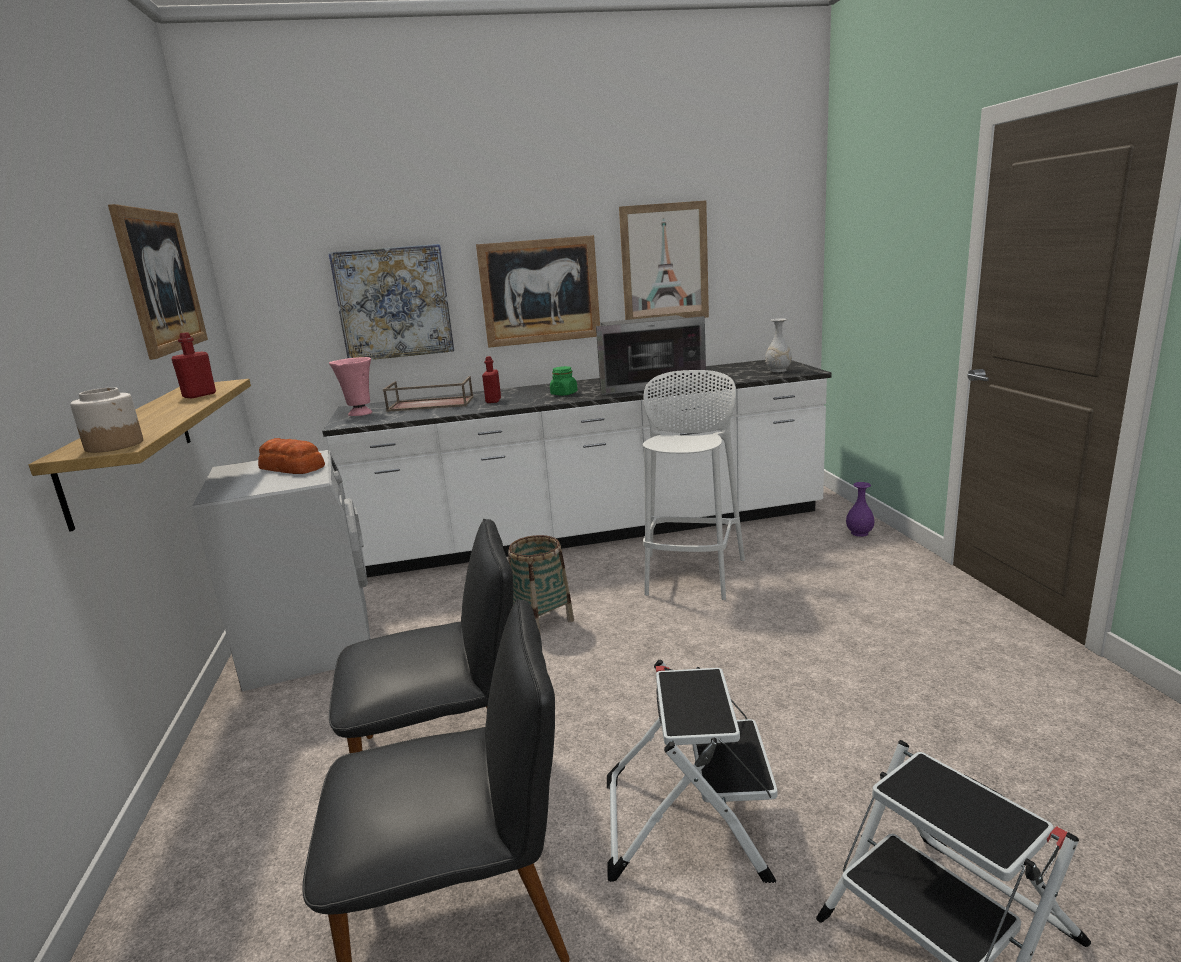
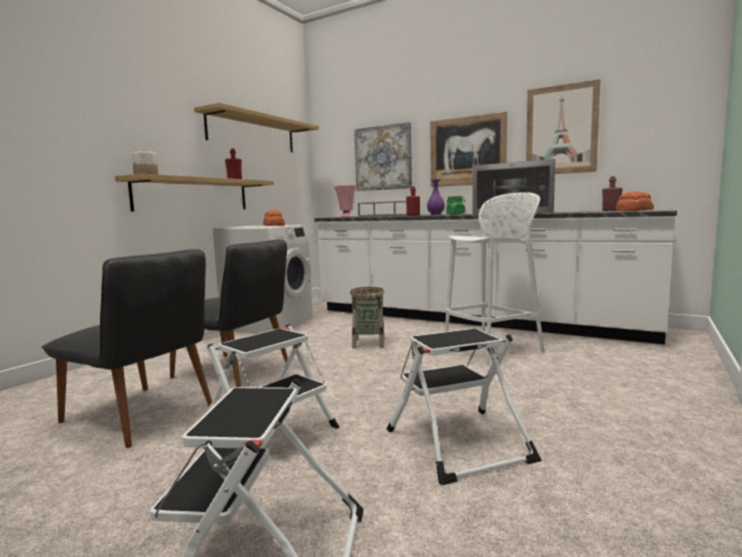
camera: 40 degrees right, 10 degrees down
(161, 281) = (252, 133): picture -> shelf
(739, 367) = (611, 210): none -> red bottle
(778, 370) = (634, 210): white vase -> bread
(860, 533) = (680, 364): purple vase -> purple vase (436, 214)
(862, 713) = (459, 441): none -> step ladder

